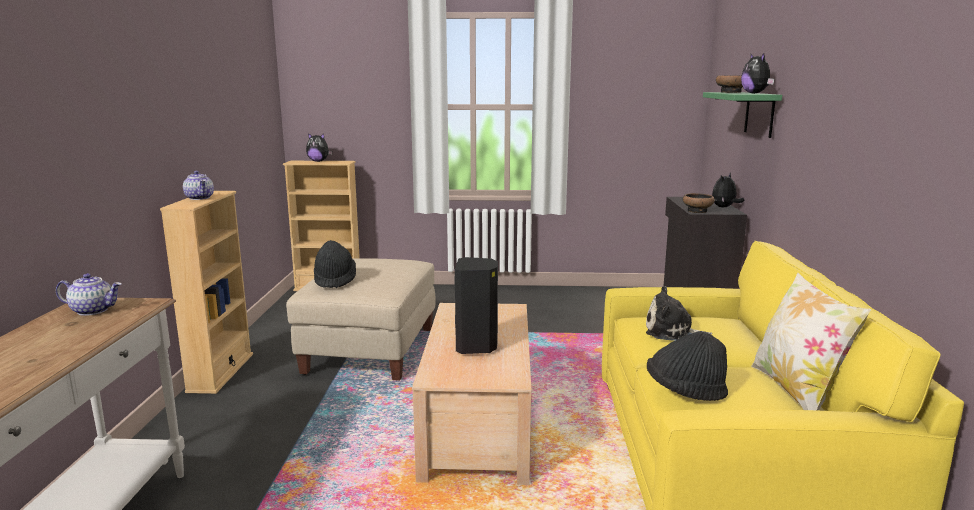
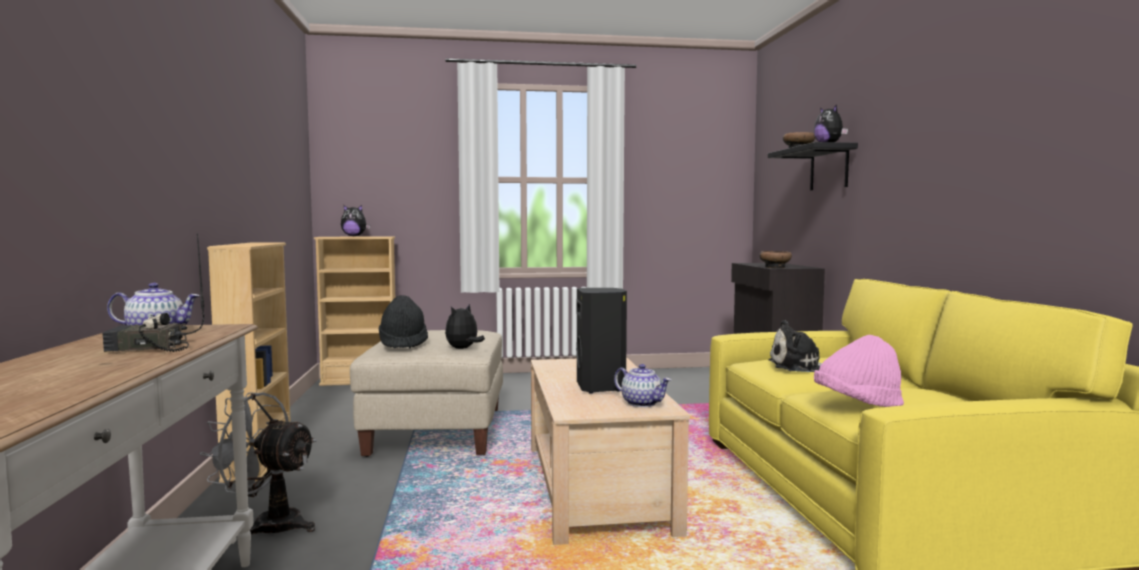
camera: 10 degrees left, 10 degrees down
(73, 338) = (148, 348): none -> radio
(200, 198) = (249, 243): teapot -> teapot (642, 403)
(208, 438) = (268, 524): none -> grey fan
(685, 392) = (857, 404): black hat -> pink hat
(724, 207) = (797, 266): plush toy -> plush toy (463, 349)
(759, 114) = (829, 168): green shelf -> black shelf
(796, 392) = (964, 399): pillow -> none

